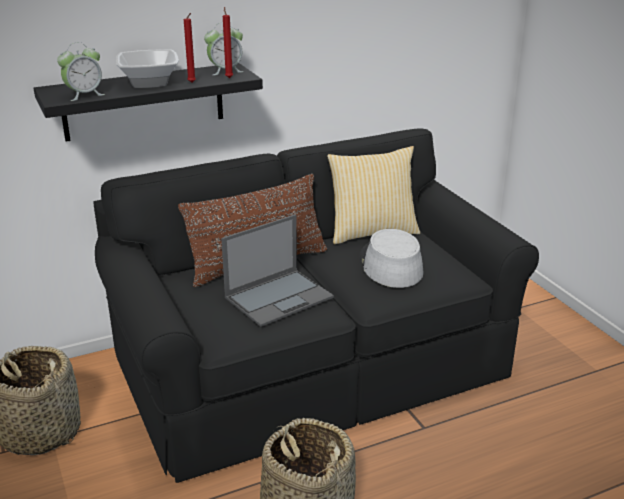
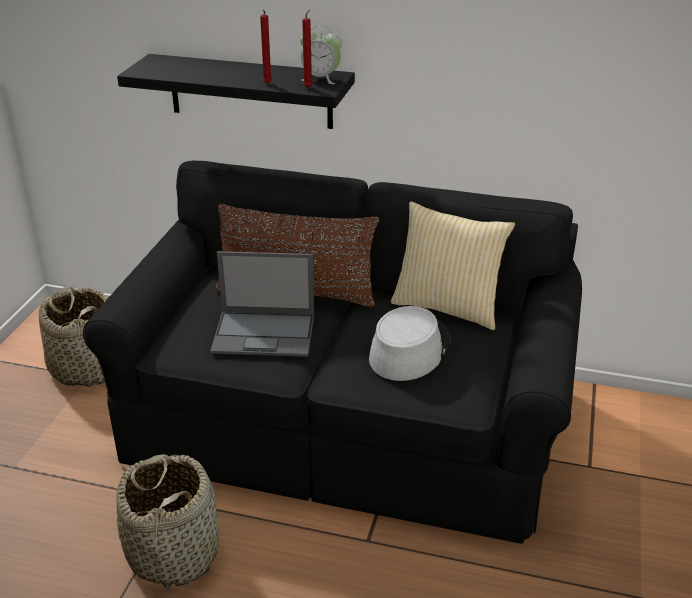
camera: 40 degrees right, 5 degrees up
(84, 95) = (164, 72): alarm clock -> none
(148, 83) = (234, 73): bowl -> none

